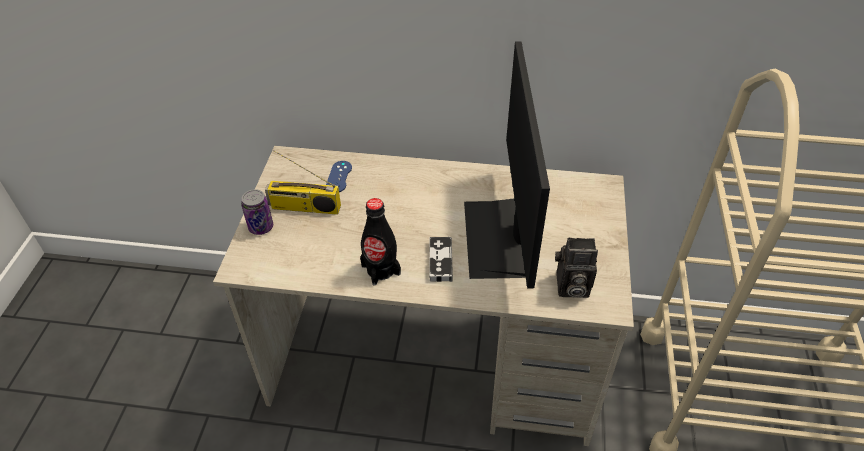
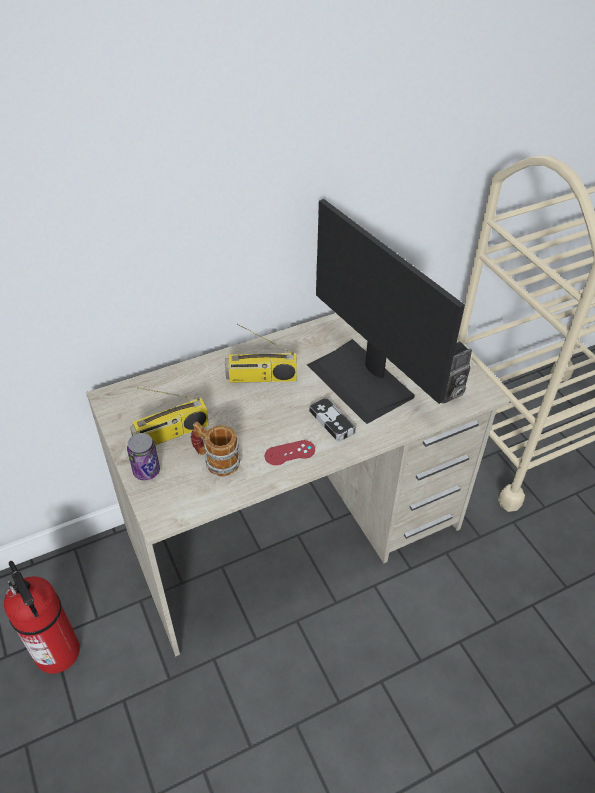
camera: 35 degrees left, 0 degrees up
(193, 352) = (58, 653): none -> fire extinguisher
(318, 245) = (216, 460): none -> mug
(339, 177) = (178, 392): blue game controller -> none
(381, 269) = (290, 453): black bottle -> red game controller
(415, 195) = (261, 378): none -> radio

